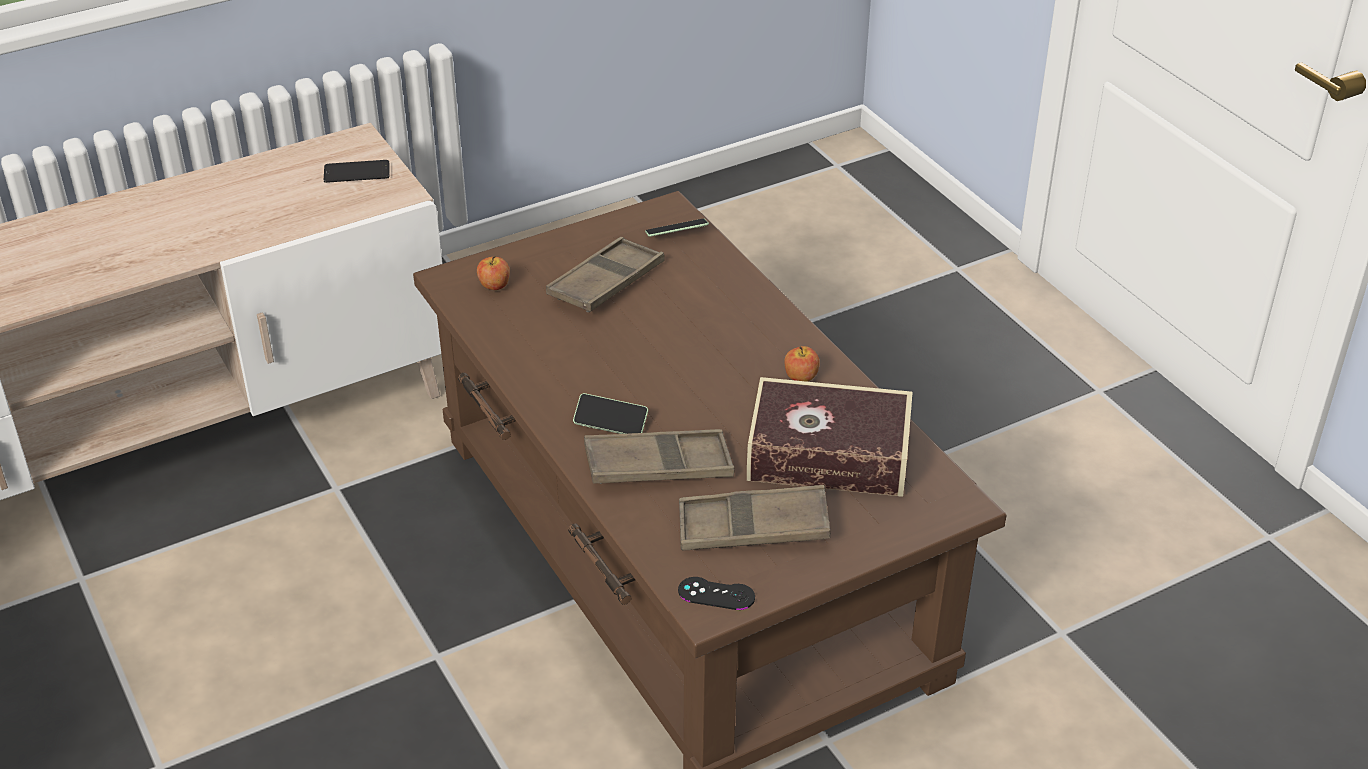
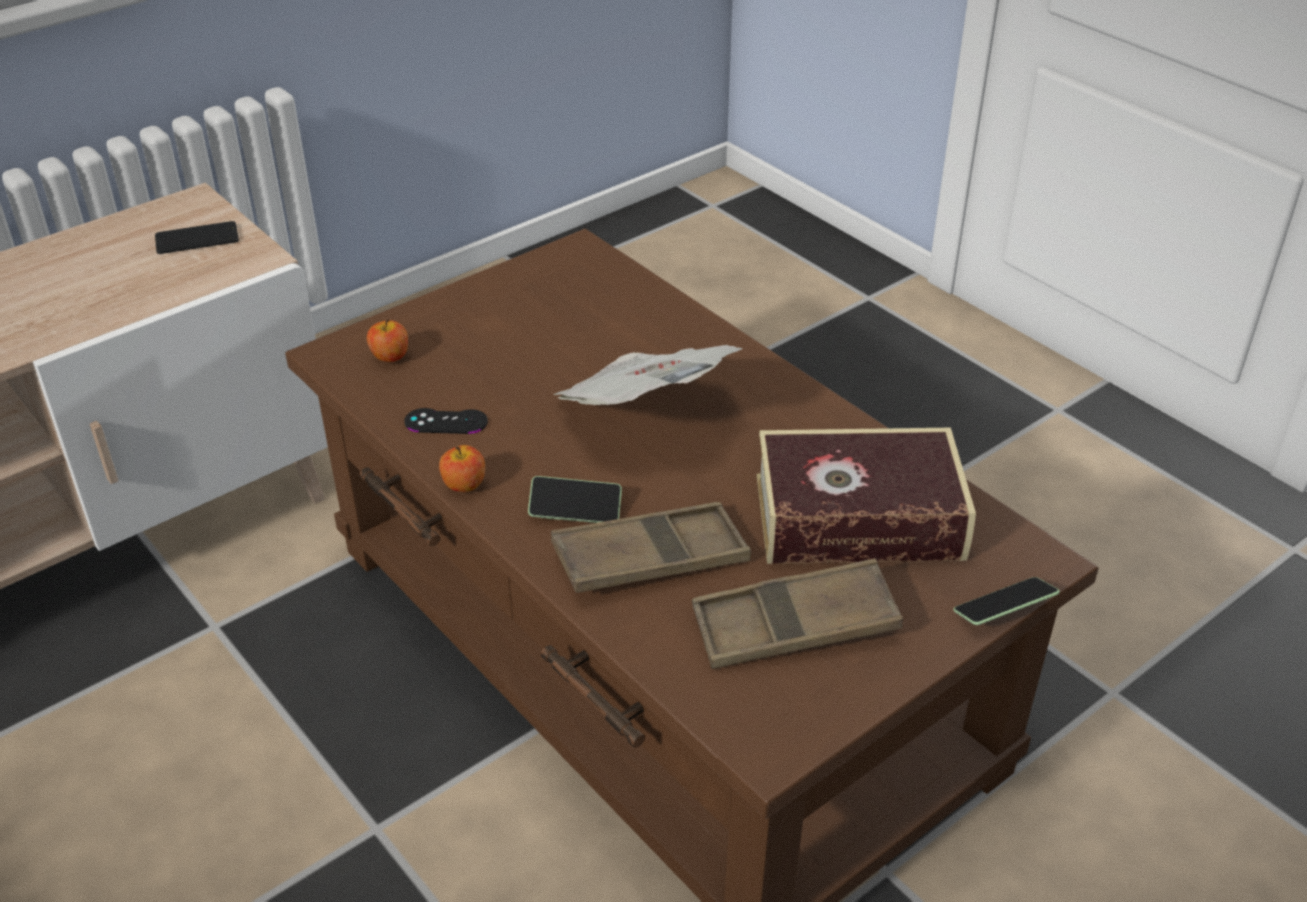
camera: 10 degrees left, 0 degrees up
(606, 282) = (527, 339): brown tray -> none
(676, 235) = (597, 277): phone -> phone (1003, 611)
(685, 352) = (645, 412): none -> newspaper
(716, 594) = (774, 724): black game controller -> black game controller (446, 422)
(801, 377) = (793, 426): apple -> apple (464, 485)

